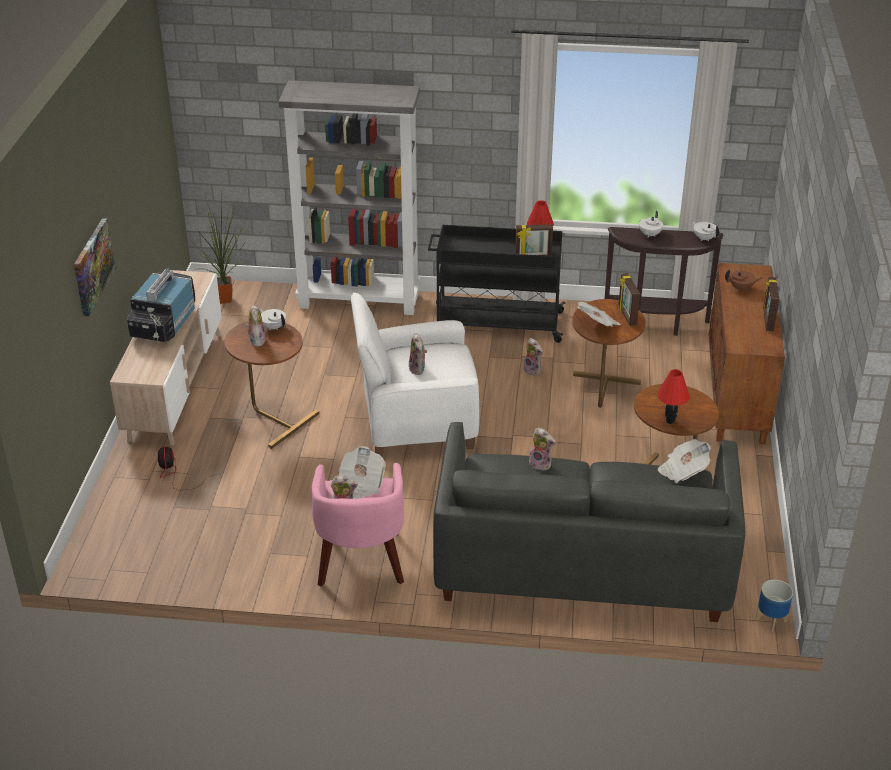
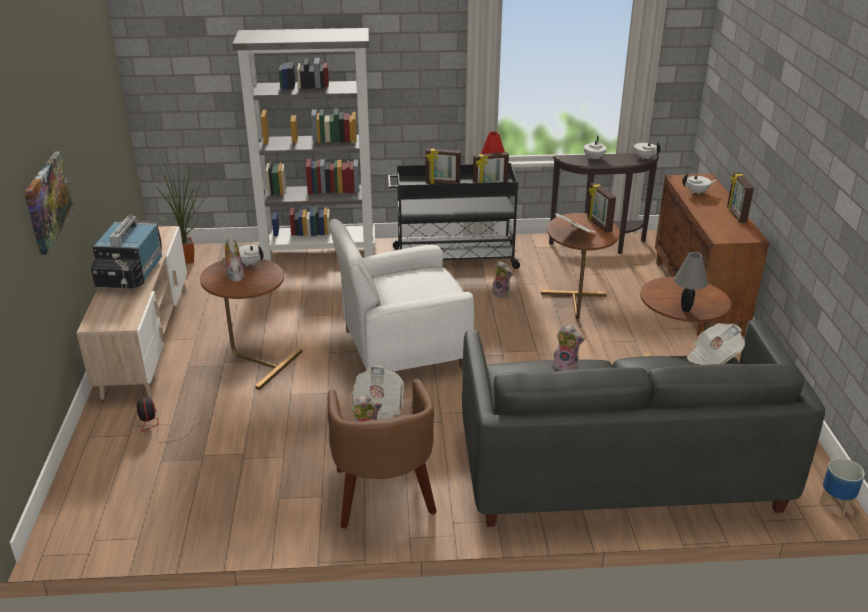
camera: 10 degrees left, 5 degrees down
(361, 562) = (383, 496): pink armchair -> brown armchair
(418, 369) = (406, 291): plush toy -> none
(486, 248) = (442, 183): none -> picture frame
(670, 421) = (685, 309): red table lamp -> grey table lamp
(741, 288) = (697, 192): brown teapot -> white teapot

